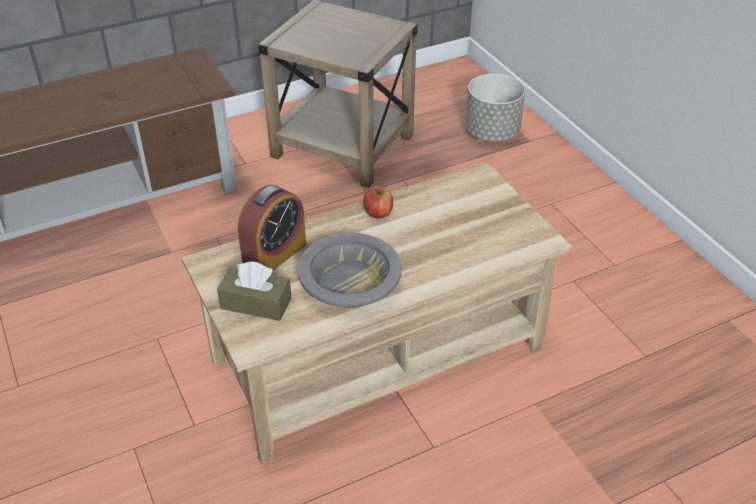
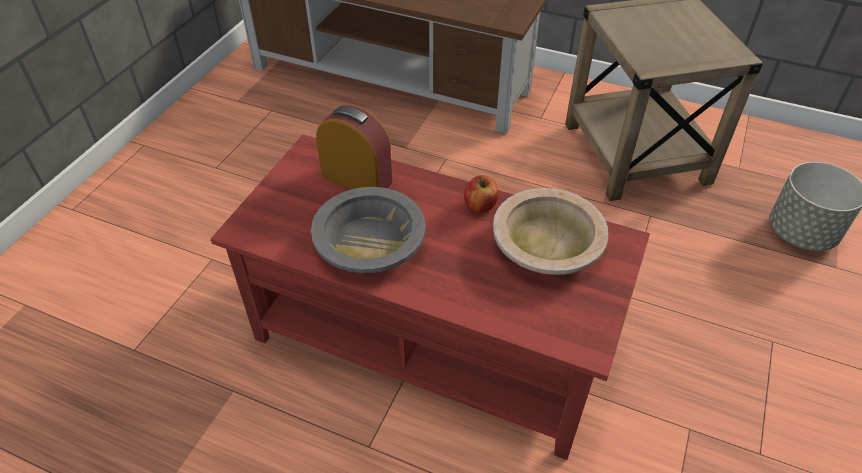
camera: 50 degrees right, 5 degrees up
(256, 303) = (290, 204): brown tissue box -> none
(274, 255) = (357, 179): alarm clock -> alarm clock turned 150 degrees counterclockwise
(377, 356) = (429, 338): beige coffee table -> red coffee table
(448, 206) = (546, 245): none -> beige bowl

